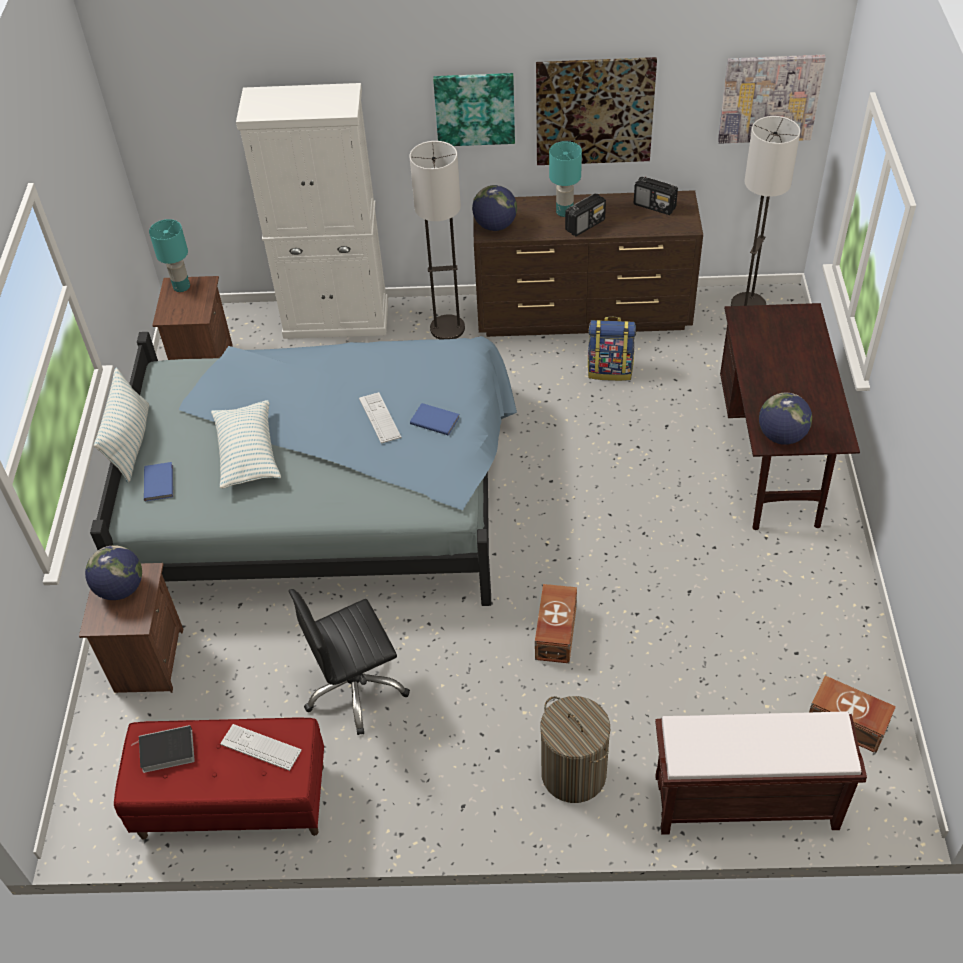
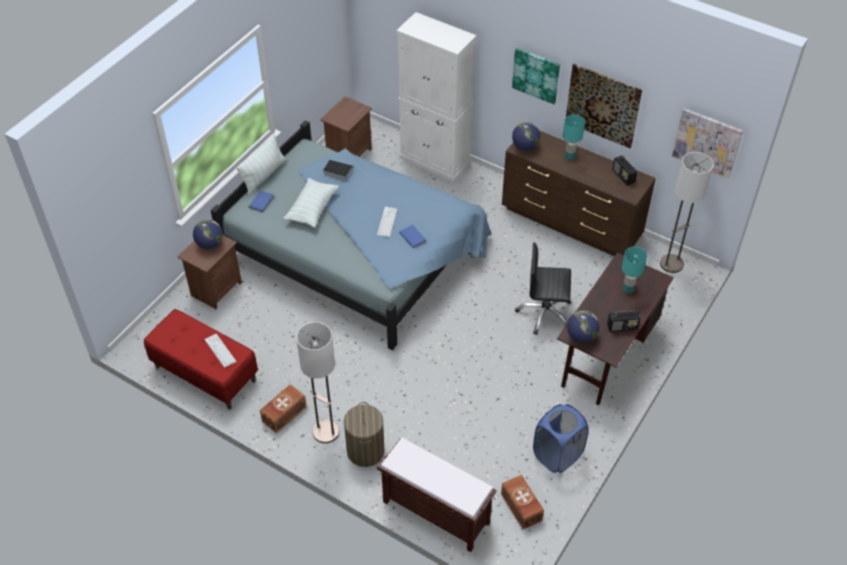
camera: 30 degrees right, 0 degrees up
(165, 751) = (180, 329): book -> book (337, 171)
(181, 287) = (349, 105): turquoise table lamp -> turquoise table lamp (628, 289)
(356, 688) = (297, 354): black office chair -> black office chair (544, 313)
(447, 328) = (489, 194): floor lamp -> floor lamp (325, 432)
(554, 633) = (412, 381): brown storage box -> brown storage box (283, 414)
(585, 225) = (574, 169): radio -> radio (622, 327)
(610, 370) = (559, 261): backpack -> none
(829, 623) = (557, 455): none -> blue laundry basket

